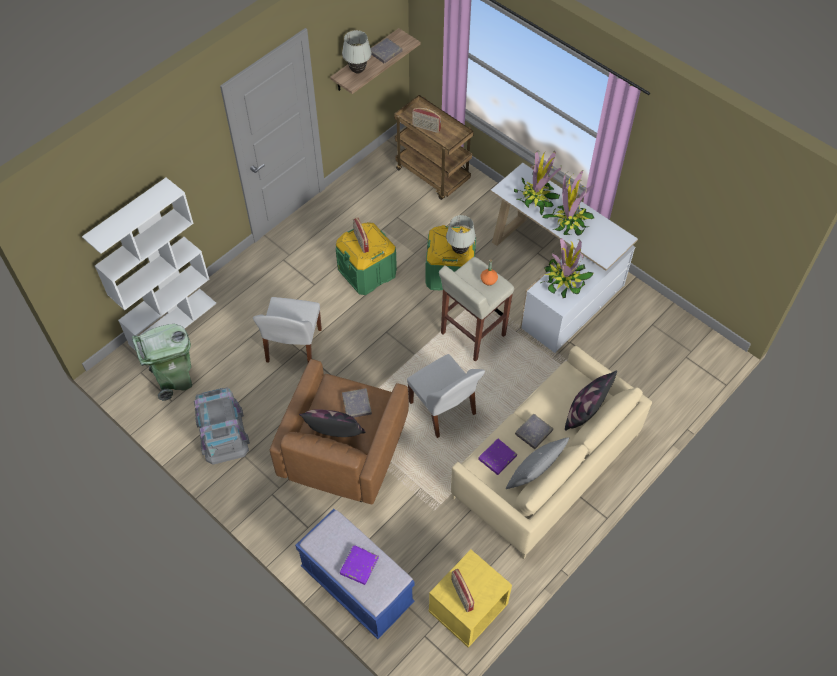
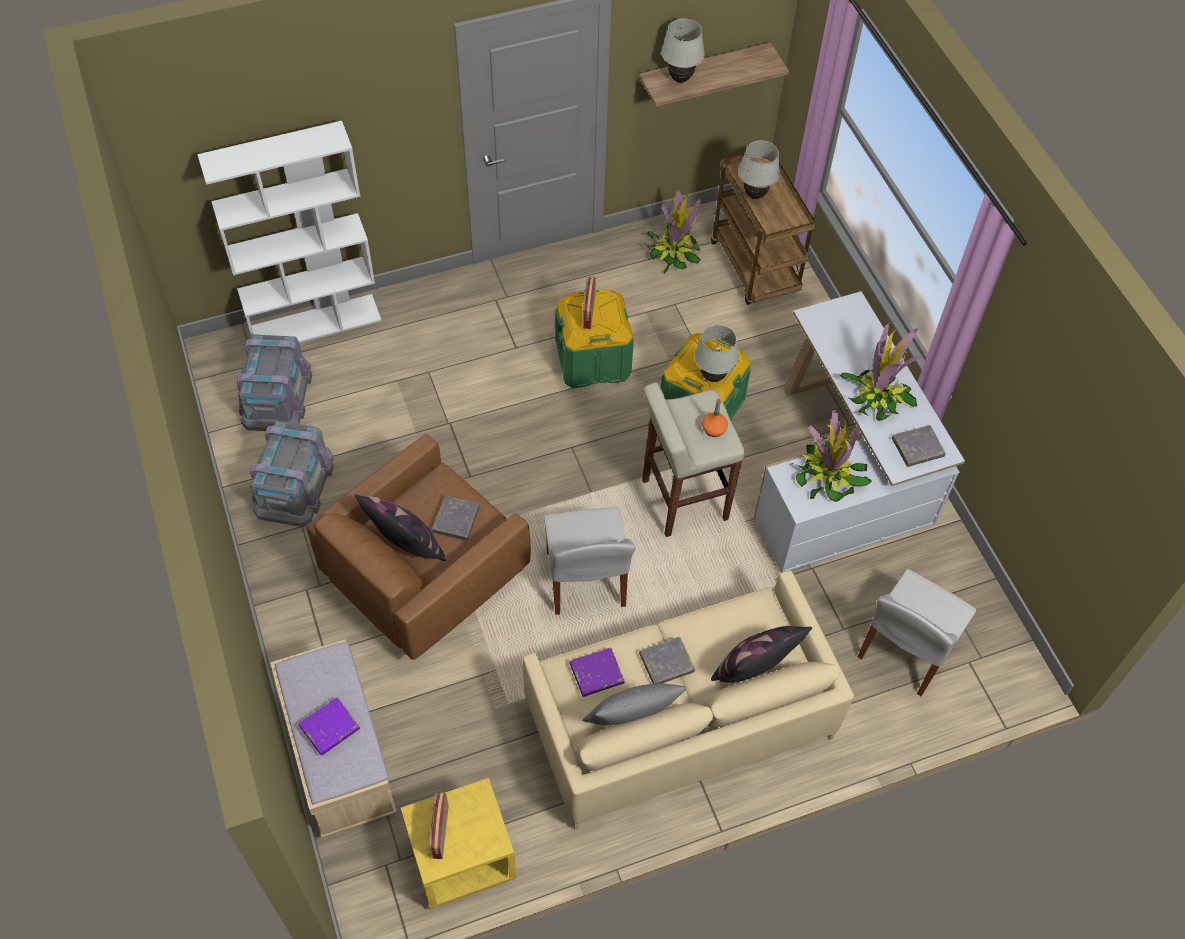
camera: 25 degrees right, 0 degrees up
(174, 380) = (276, 394): green trash can -> grey storage box
(293, 347) = (442, 416): white chair -> white chair (905, 651)
(357, 586) = (340, 757): blue bench -> beige bench
(385, 52) = (732, 68): grey book -> grey book (917, 448)
(426, 128) = (755, 195): radio -> white table lamp
(536, 197) = (851, 345): potted plant -> potted plant (673, 252)

